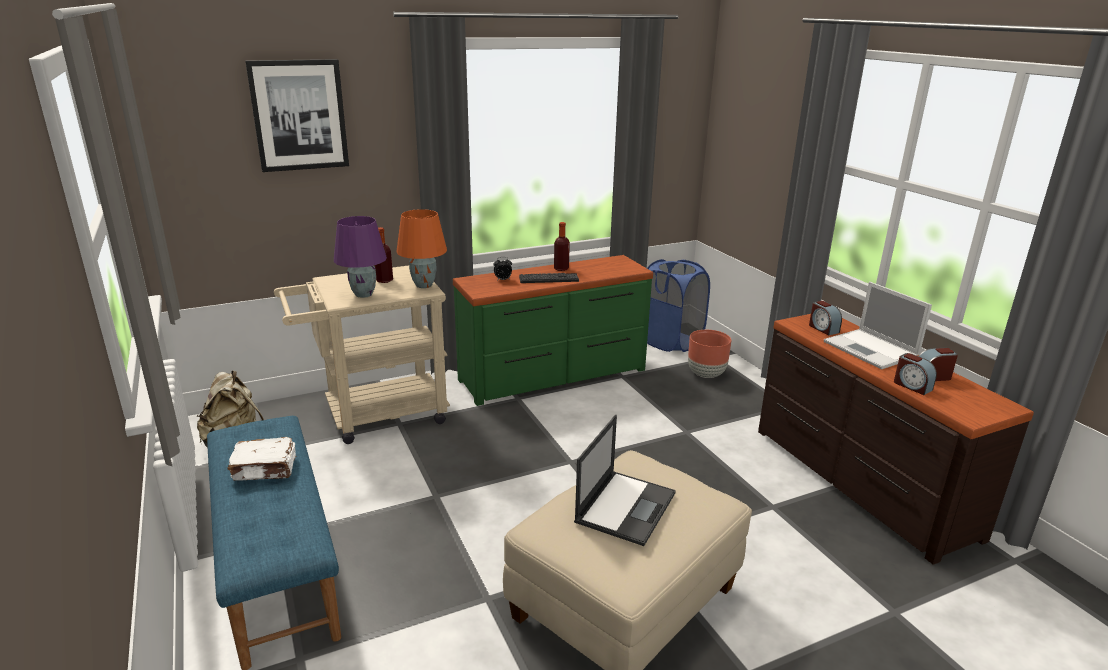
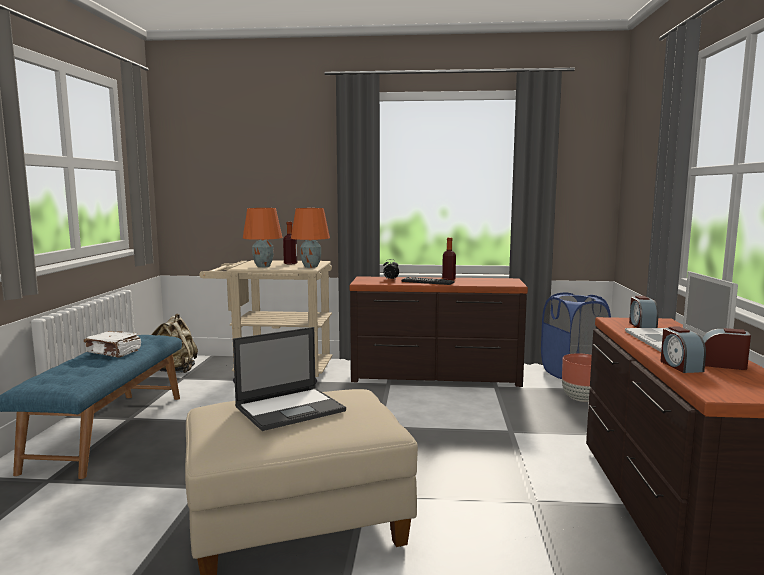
camera: 30 degrees right, 15 degrees down
(299, 115) = (261, 146): picture -> none
(364, 294) = (264, 266): purple table lamp -> orange table lamp
(554, 376) = (435, 376): green dresser -> brown dresser

